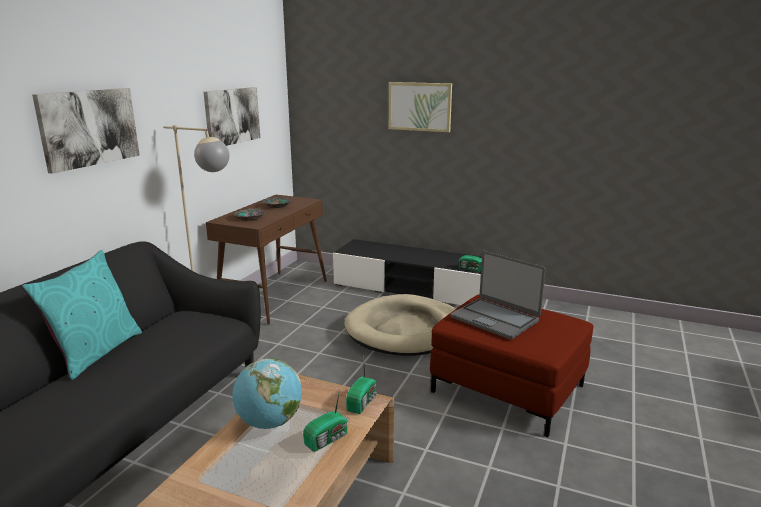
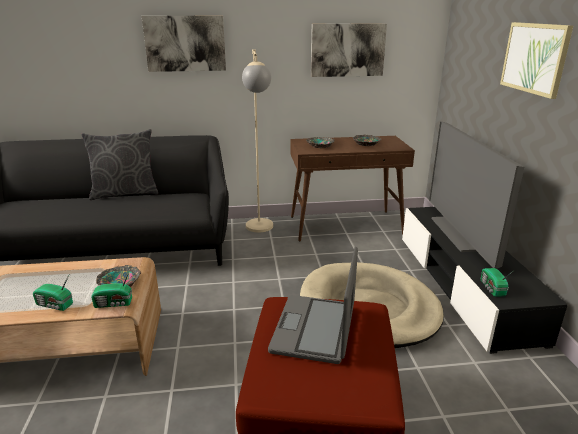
camera: 60 degrees right, 5 degrees up
(95, 352) = (125, 193): turquoise pillow -> grey pillow
(269, 422) = (72, 275): globe -> none
(321, 394) = (119, 282): none -> bowl
(397, 251) = (463, 234): none -> television

